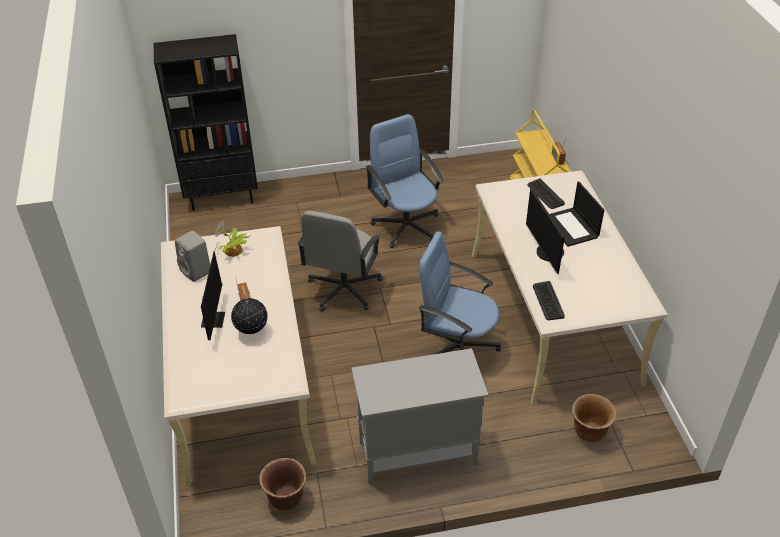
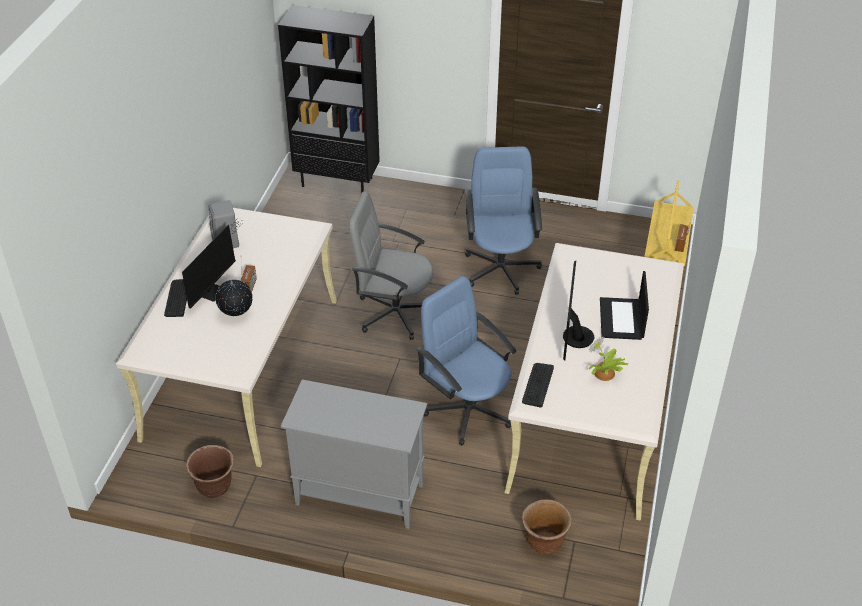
camera: 25 degrees right, 0 degrees up
(233, 251) = (271, 234): potted plant -> potted plant (604, 374)
(343, 289) = (394, 312): grey office chair -> grey office chair turned 60 degrees clockwise
(545, 194) = (620, 276): keyboard -> keyboard (177, 298)

